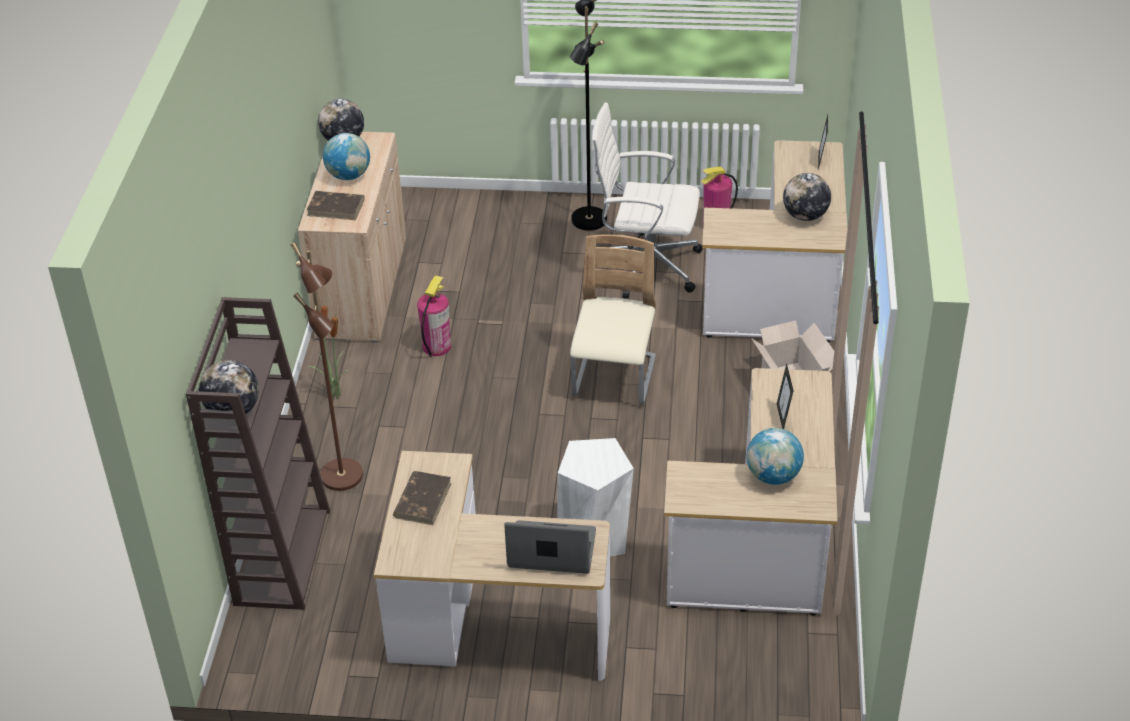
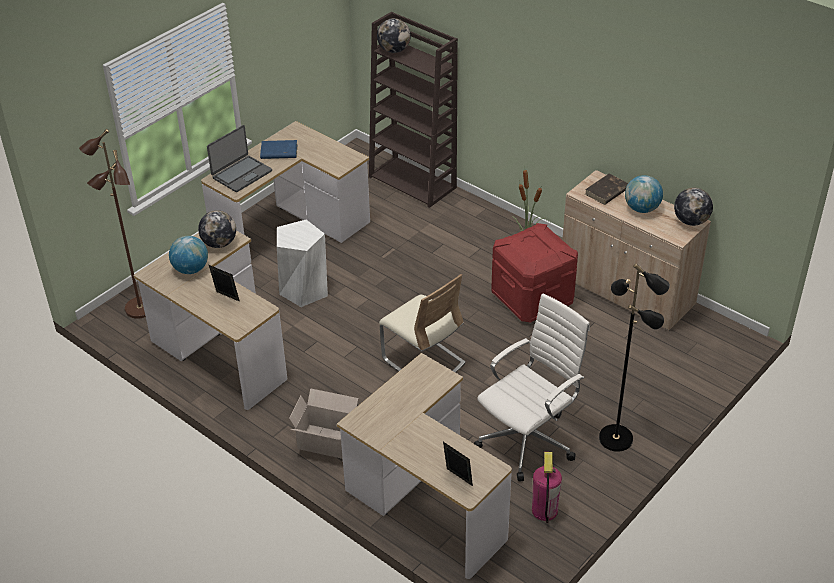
camera: 125 degrees right, 0 degrees up
(343, 476) = (451, 221): brown floor lamp -> brown floor lamp (139, 309)
(423, 500) = (325, 150): brown book -> none
(436, 346) = (532, 299): fire extinguisher -> red storage box
(467, 544) = (278, 152): none -> blue book
(805, 216) = (397, 424): globe -> globe (219, 243)

